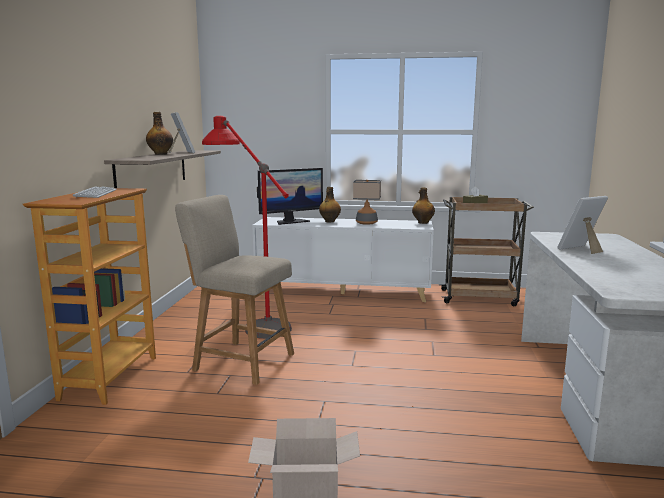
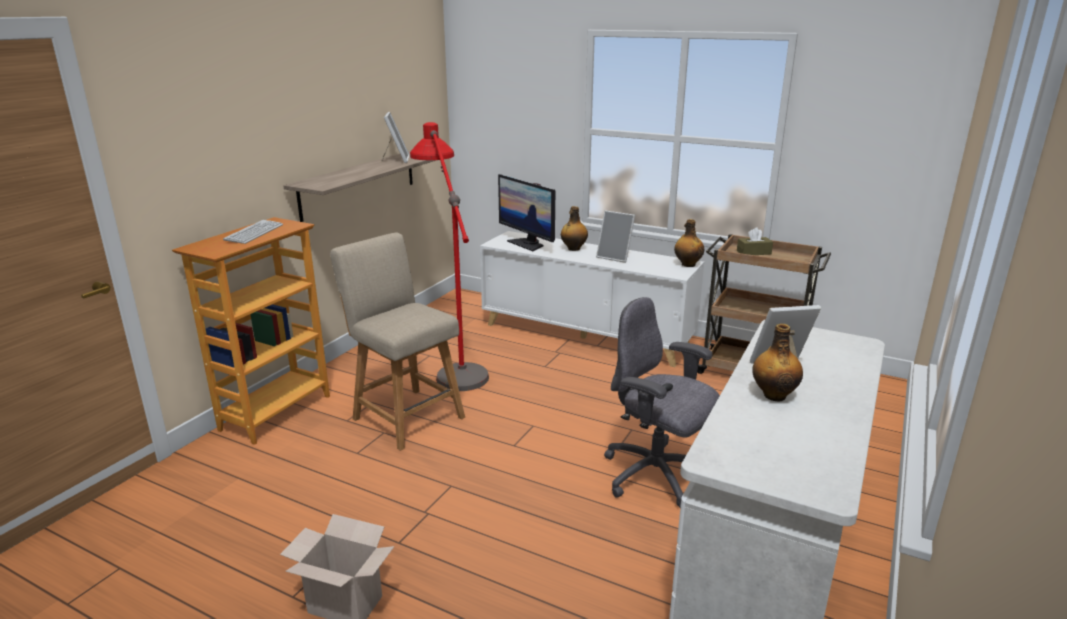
camera: 20 degrees right, 10 degrees up
(160, 154) = (365, 166): bottle -> bottle (774, 395)
(290, 221) = (528, 244): monitor -> monitor turned 60 degrees clockwise
(366, 223) = (615, 257): table lamp -> picture frame
(478, 366) = (656, 476): none -> grey office chair

